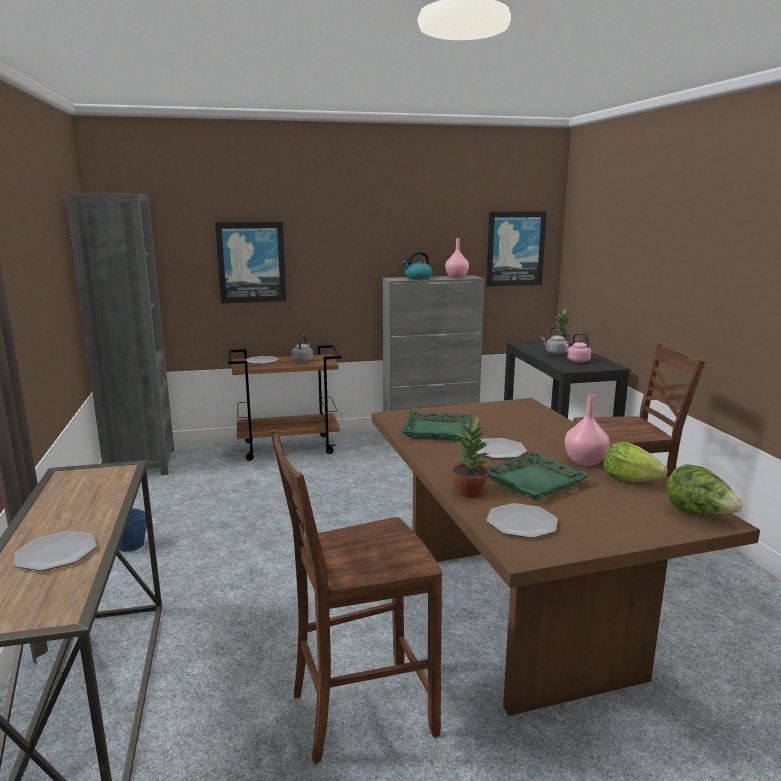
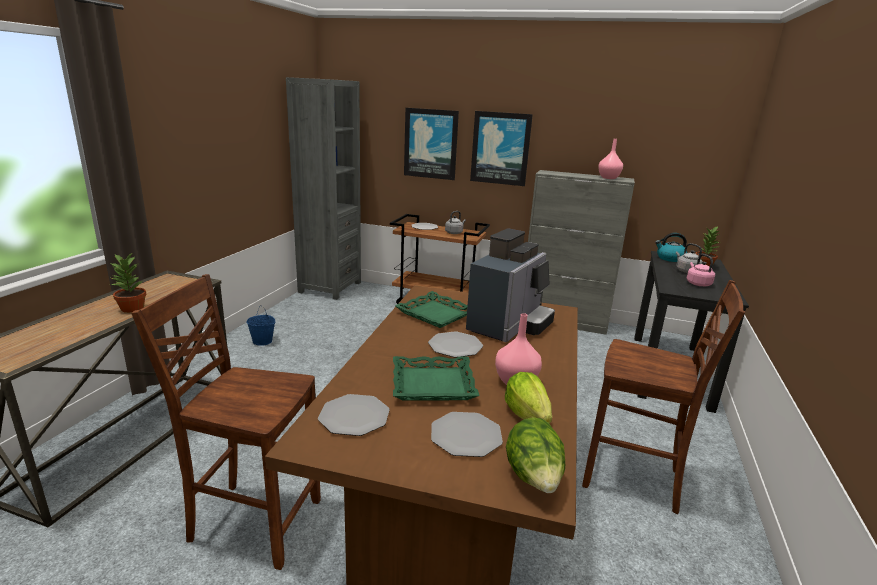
camera: 30 degrees right, 5 degrees up
(56, 553) = (76, 325): plate -> plate (466, 435)
(418, 278) = (569, 174): kettle -> kettle (670, 258)
(470, 491) = (365, 373): potted plant -> potted plant (132, 308)
(508, 424) = (509, 325): none -> coffee machine
(515, 249) = (687, 156): picture -> picture (500, 148)

